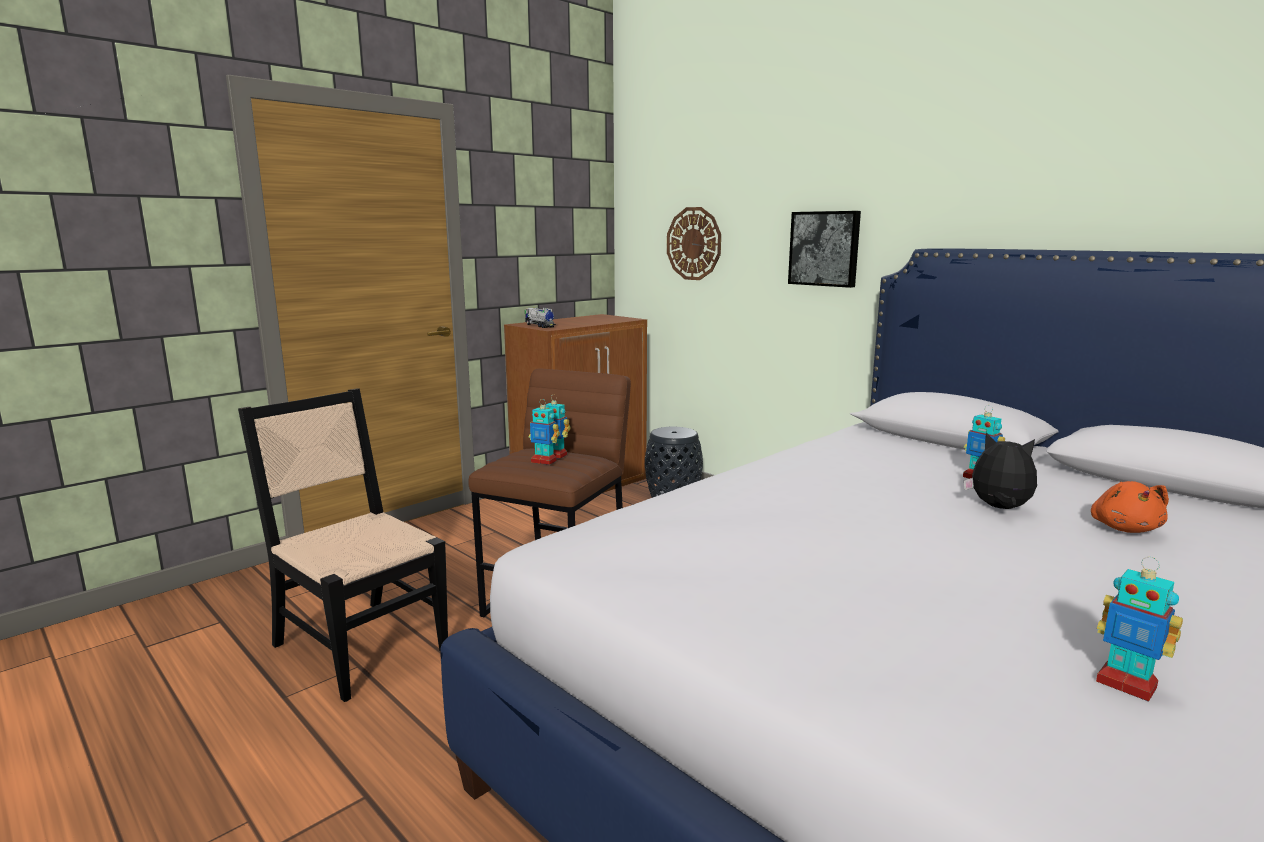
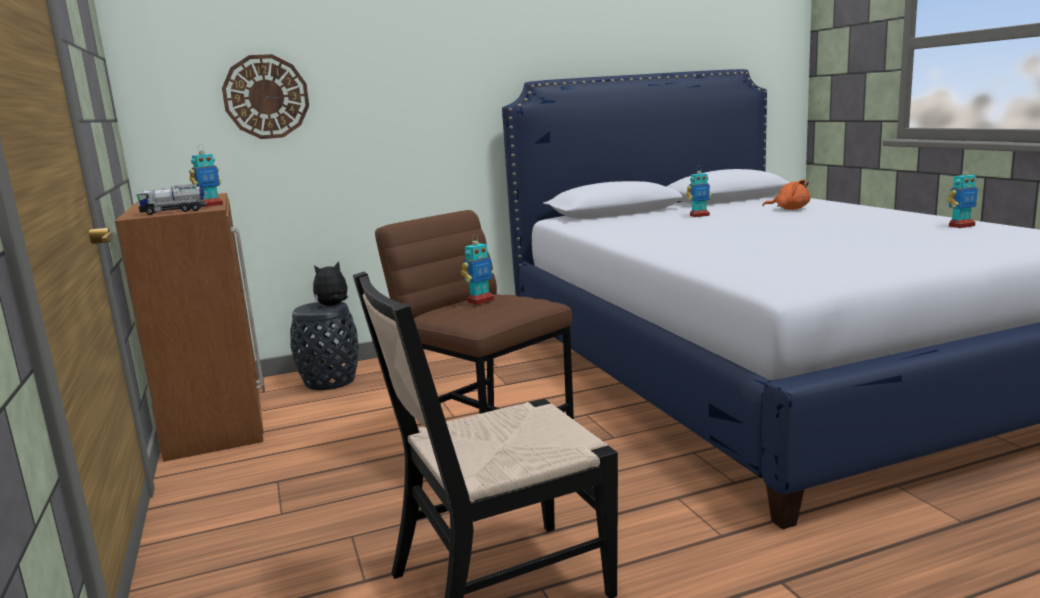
camera: 65 degrees left, 0 degrees up
(544, 461) = (498, 303): toy robot -> toy robot (210, 205)
(825, 248) = (432, 89): picture -> none
(999, 508) = (751, 218): plush toy -> plush toy (333, 306)

